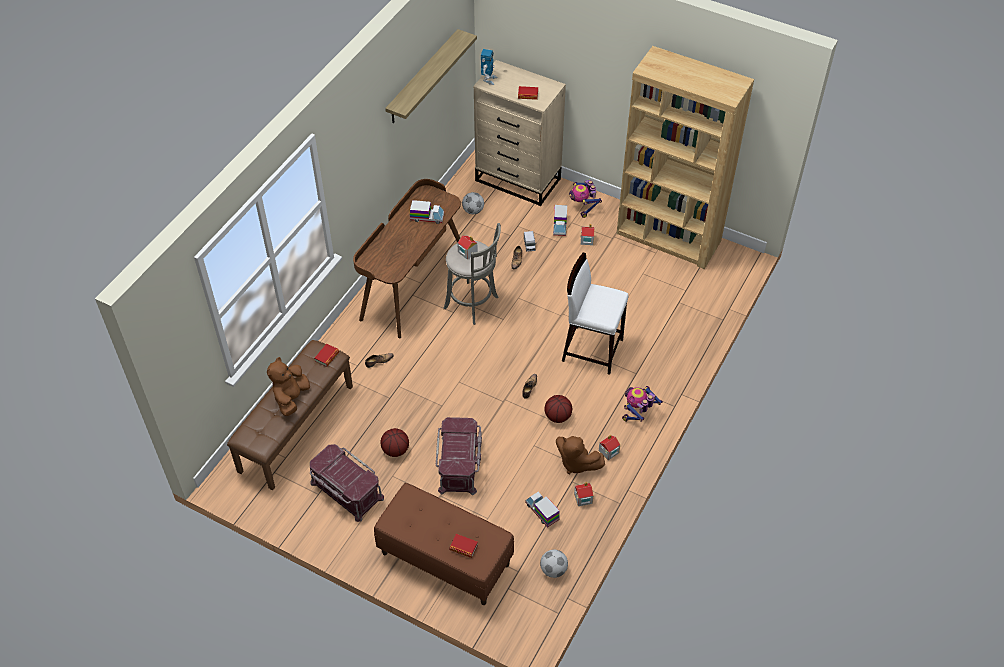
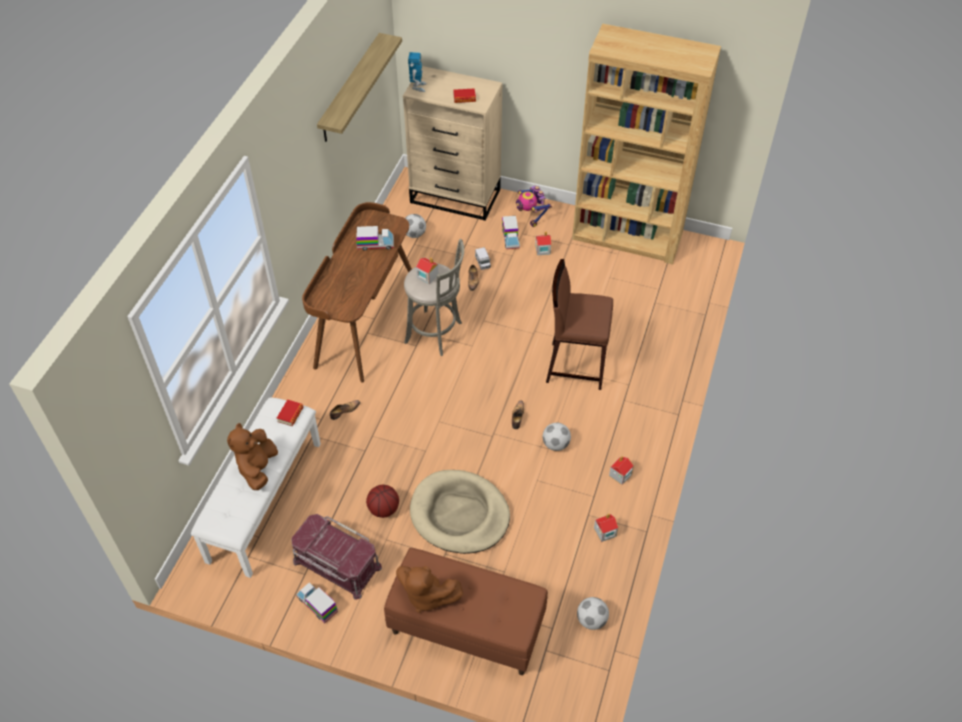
camera: 10 degrees left, 0 degrees up
(296, 427) = (264, 500): brown bench -> white bench
(460, 464) = (459, 514): red storage box -> beige dog bed
(463, 547) = (494, 614): book -> none
(542, 511) = (563, 554): toy truck -> toy truck (317, 605)
(557, 417) = (556, 444): basketball -> football
(576, 463) = (588, 493): brown plush toy -> brown plush toy (426, 595)
(592, 349) = (575, 365): white stool -> brown stool
(638, 414) = (642, 428): toy robot -> none

